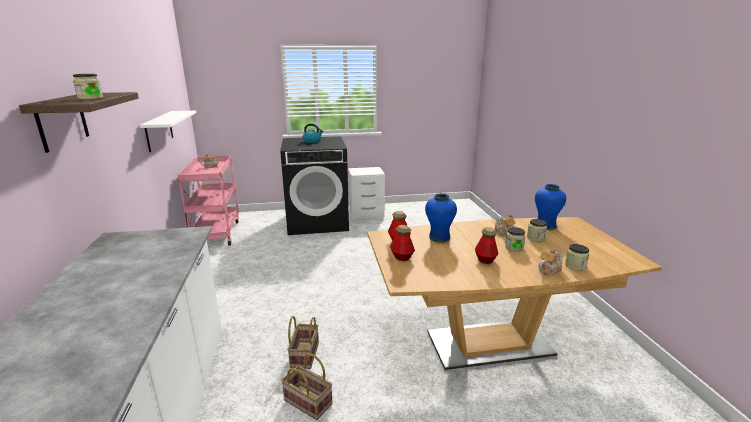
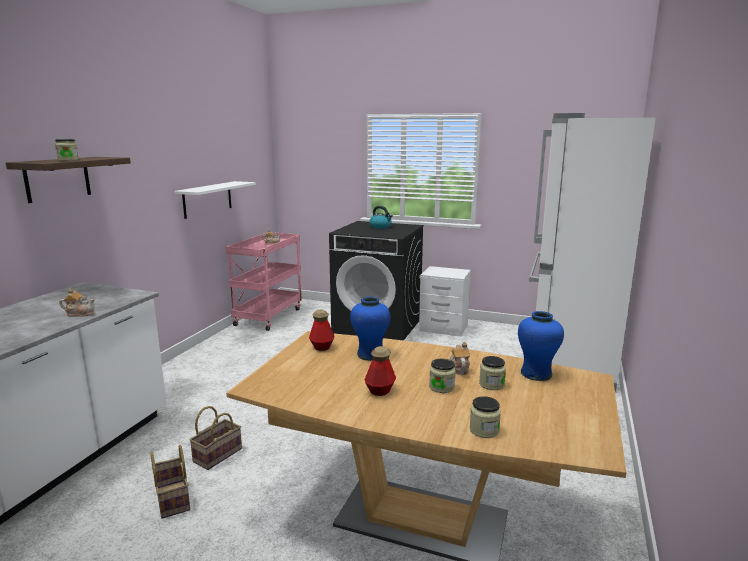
camera: 30 degrees right, 5 degrees down
(402, 257) = (295, 363): bottle -> none
(461, 218) = (568, 359): none -> white fridge
(548, 270) = (436, 424): teapot -> teapot (80, 314)

